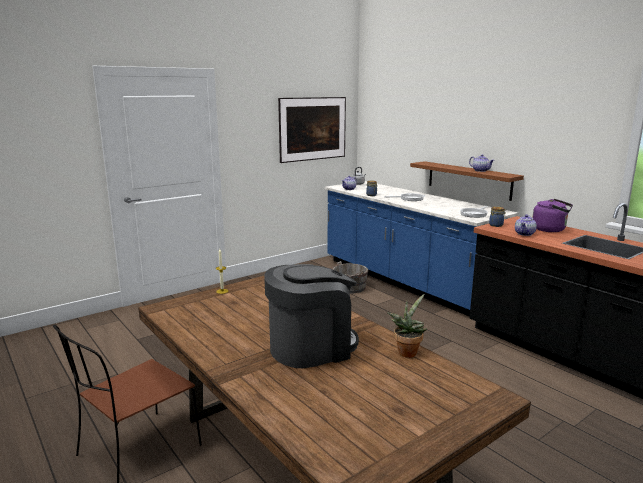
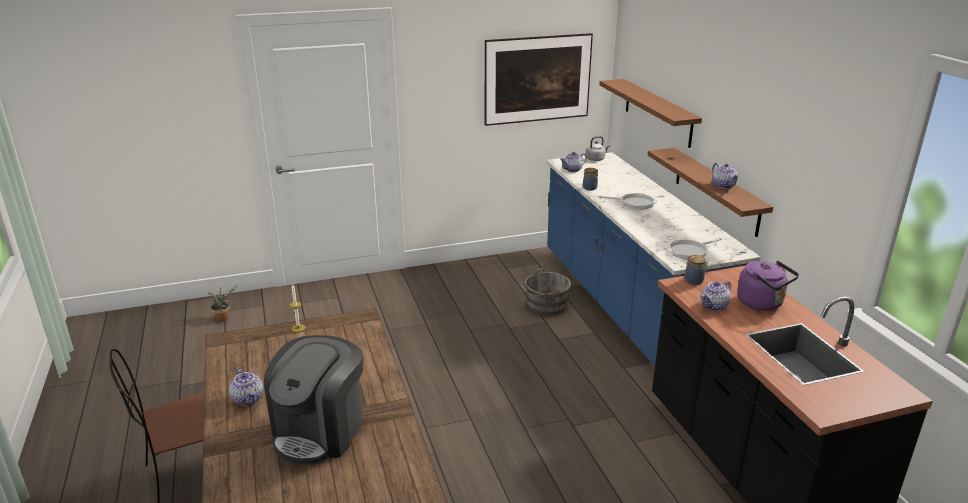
camera: 20 degrees right, 10 degrees up
(223, 339) = (248, 399): none -> teapot
(311, 347) = (320, 431): coffee machine -> coffee machine turned 120 degrees clockwise
(405, 141) = (658, 112): none -> brown shelf
(407, 351) = (408, 461): potted plant -> potted plant (223, 318)

